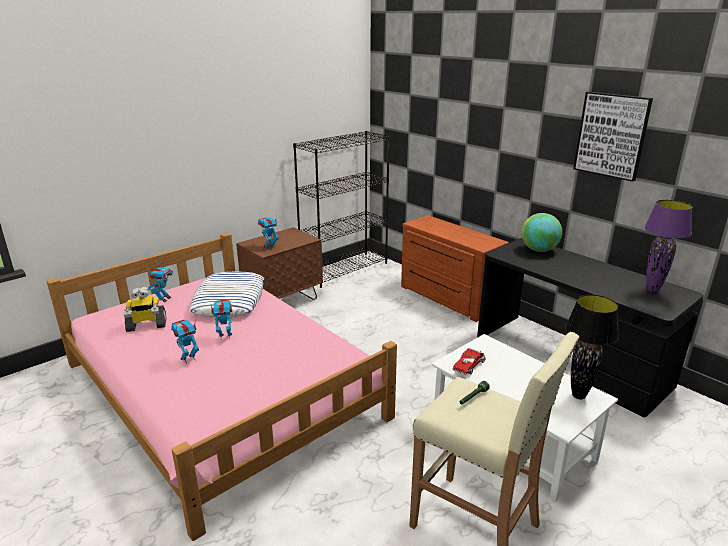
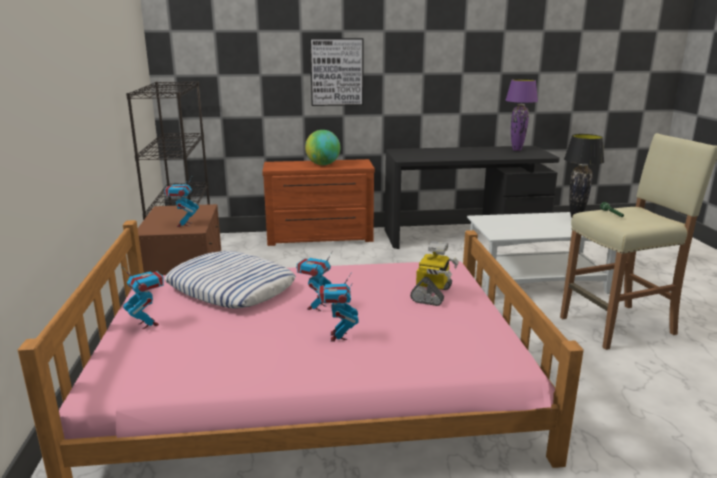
camera: 55 degrees left, 5 degrees down
(146, 325) = (206, 348): toy robot -> toy robot (432, 294)
(469, 366) = (508, 231): toy truck -> none
(539, 250) = (416, 151): globe -> globe (323, 164)
(611, 135) = (450, 41): picture -> picture (336, 72)

